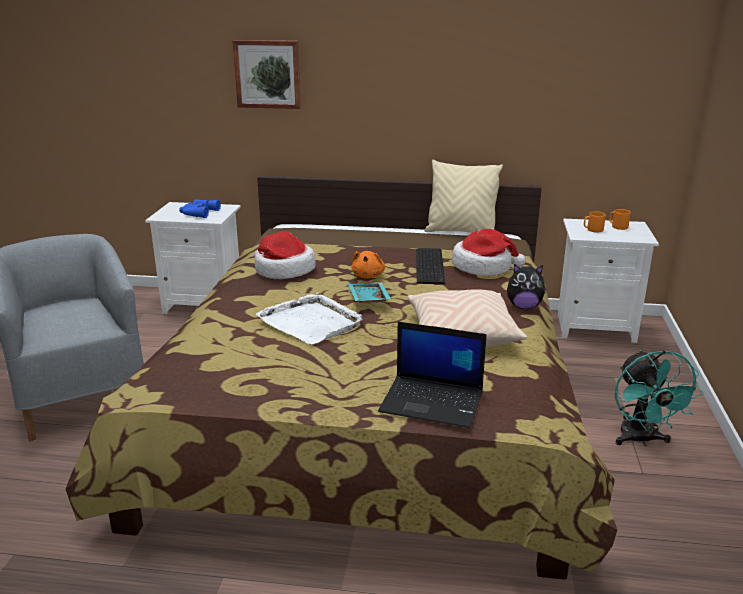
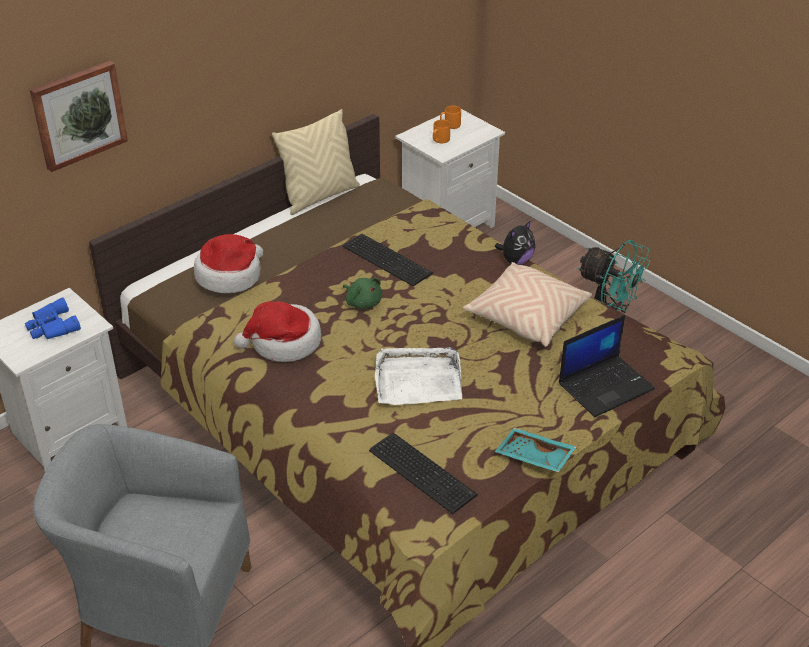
camera: 50 degrees left, 15 degrees up
(205, 363) = (422, 470): none -> keyboard
(367, 299) = (411, 328): turquoise tray -> turquoise tray (534, 458)
(368, 276) = (363, 302): orange plush toy -> green plush toy
(483, 267) = (425, 235): hat -> hat (230, 275)

